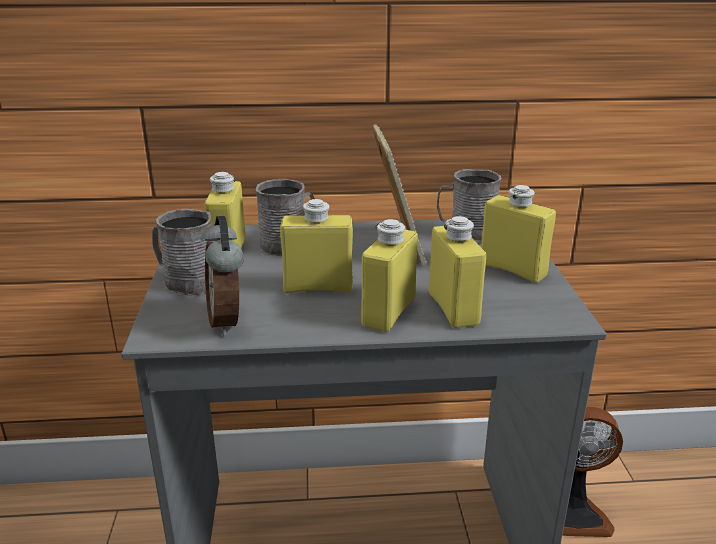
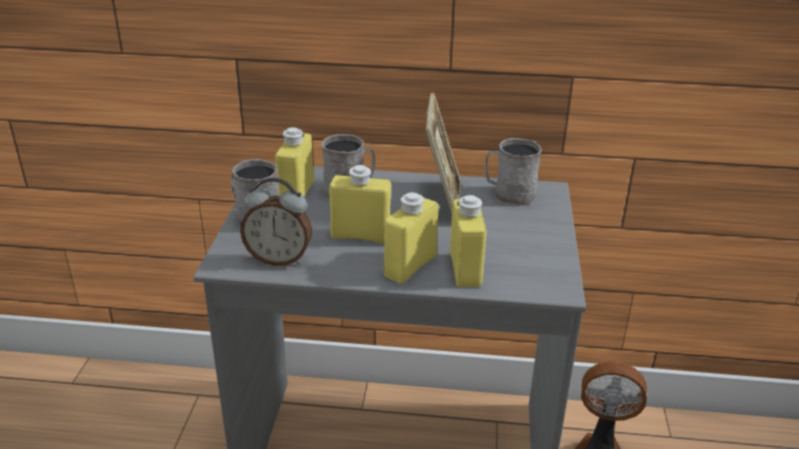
camera: 10 degrees right, 5 degrees up
(228, 321) = (279, 259): alarm clock -> alarm clock turned 75 degrees counterclockwise
(512, 270) = (533, 237): yellow bottle -> none

